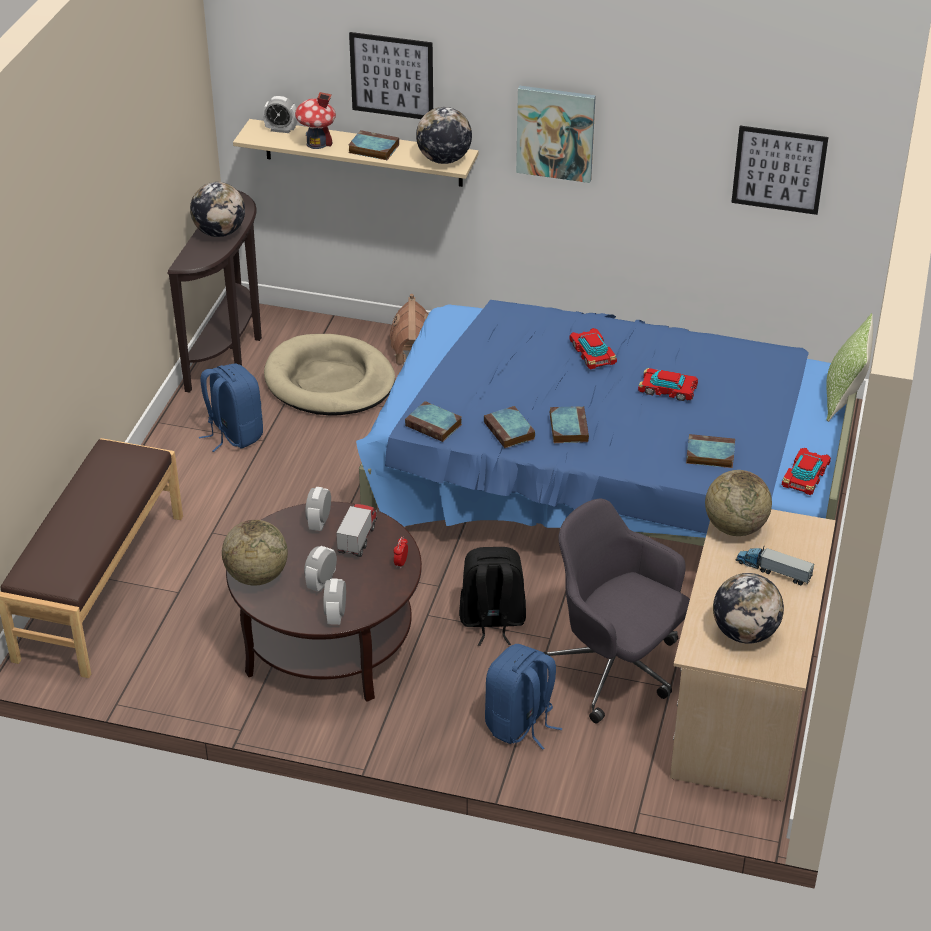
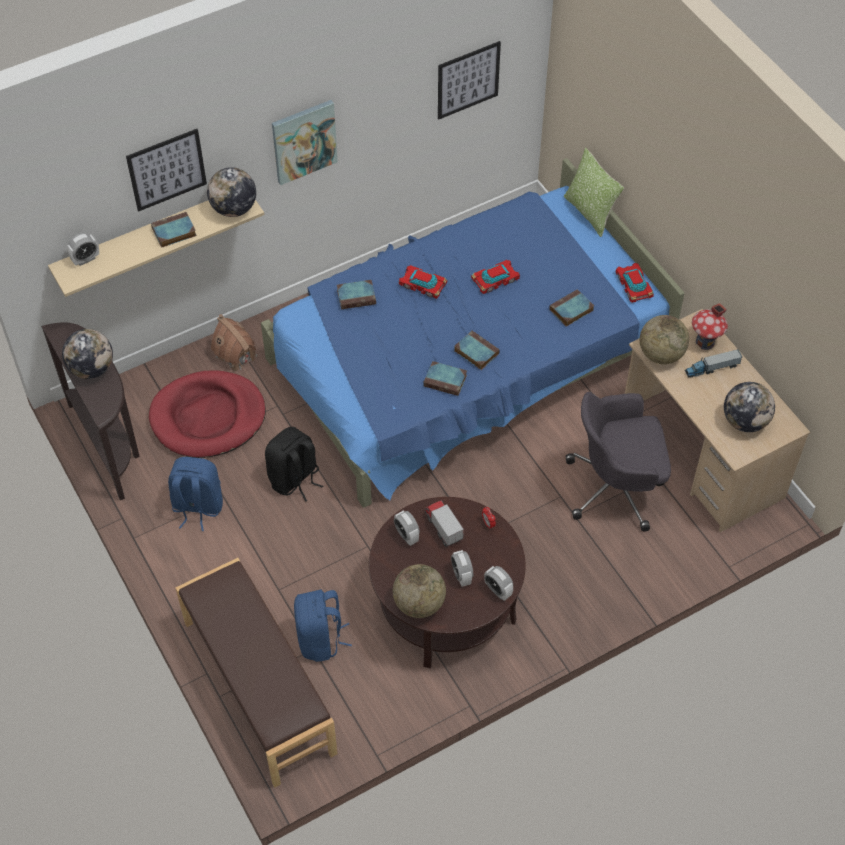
camera: 45 degrees left, 15 degrees up
(317, 143) = (128, 254): toy house -> toy house (705, 342)
(329, 381) = (208, 417): beige dog bed -> red dog bed
(435, 425) = (397, 411): book -> book (357, 296)
(492, 621) = (517, 512): black backpack -> black backpack (294, 479)
(520, 724) = (610, 565): blue backpack -> blue backpack (320, 639)

